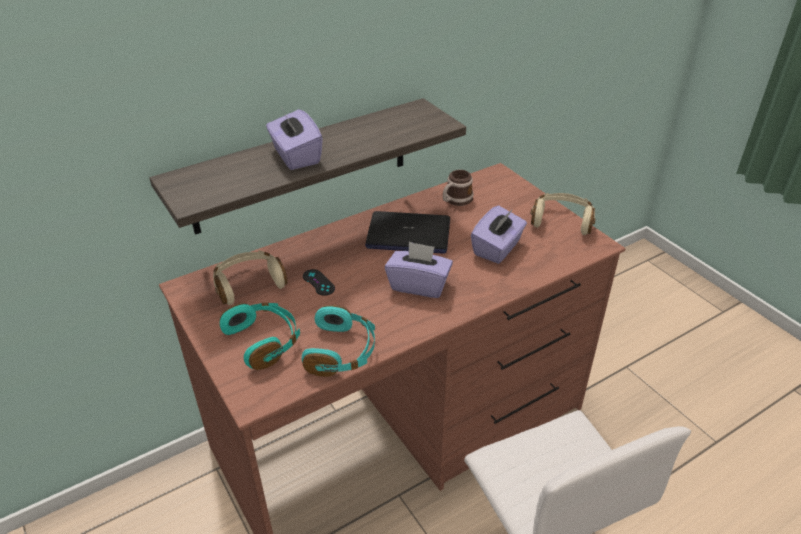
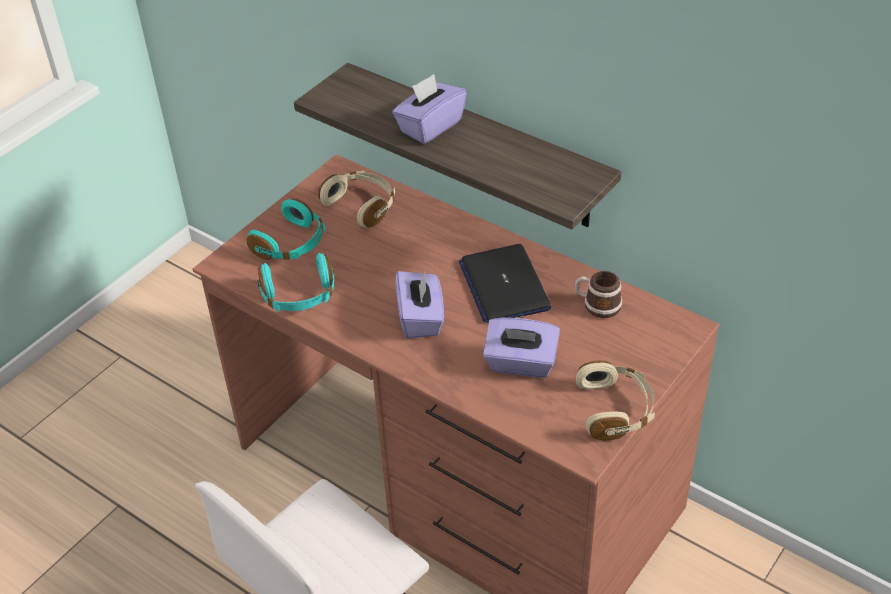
camera: 70 degrees right, 5 degrees up
(318, 282) = (388, 248): black game controller -> none

